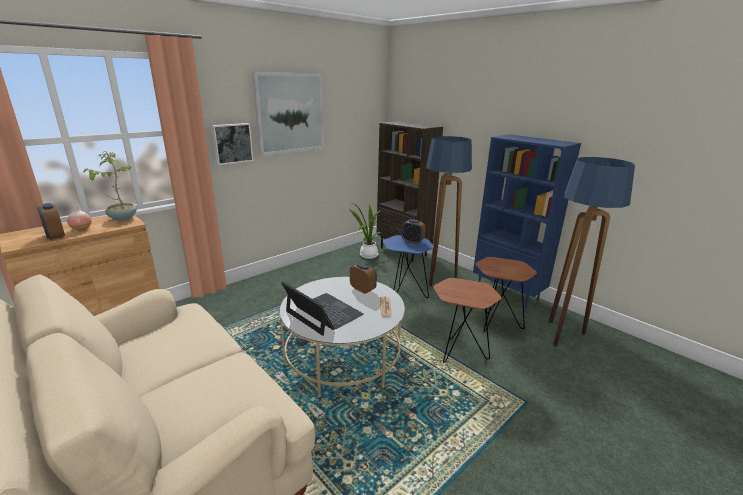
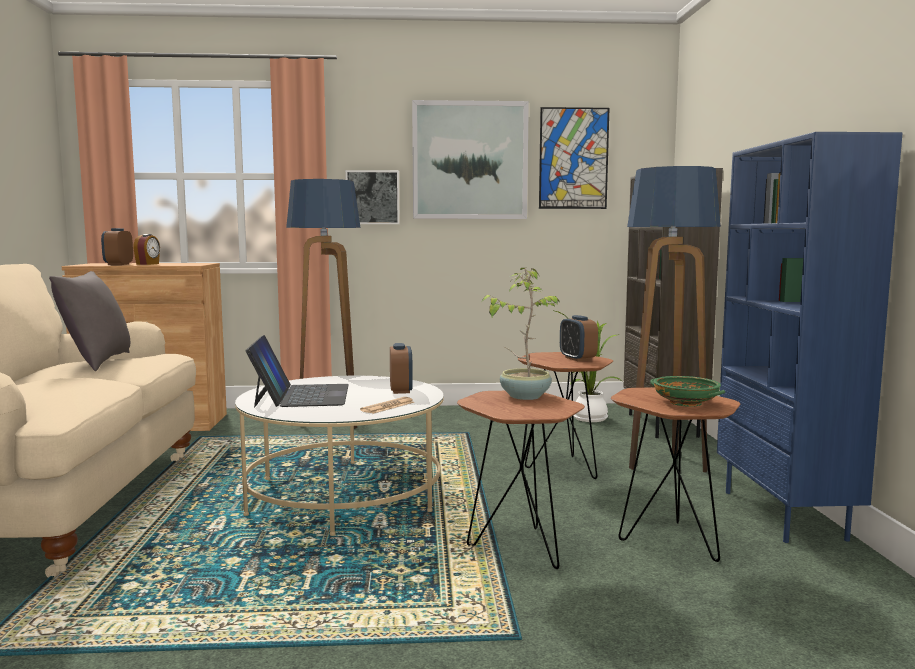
camera: 40 degrees right, 15 degrees down
(81, 228) = (148, 264): vase -> alarm clock
(122, 218) = (197, 263): potted plant -> potted plant (524, 396)
(170, 342) = (96, 362): none -> grey pillow
(343, 109) = (573, 158): none -> picture
(404, 294) = (562, 466): blue side table -> brown side table
(513, 269) = (686, 403): none -> green bowl
(561, 336) = (798, 598): floor lamp -> floor lamp (329, 423)

